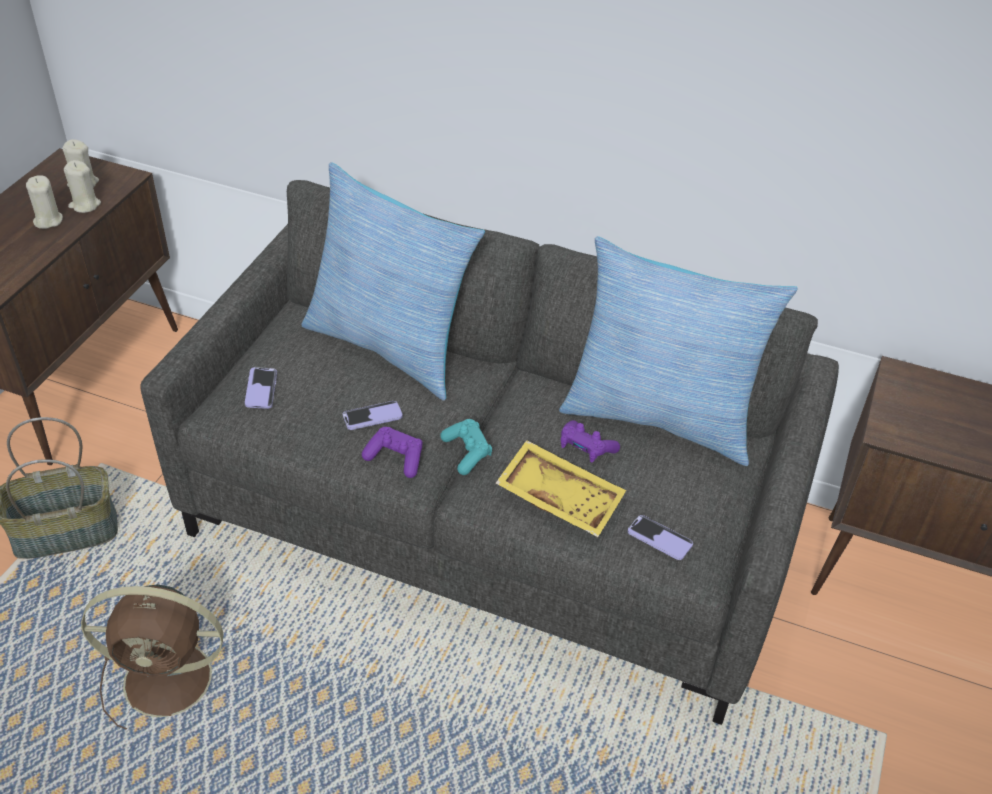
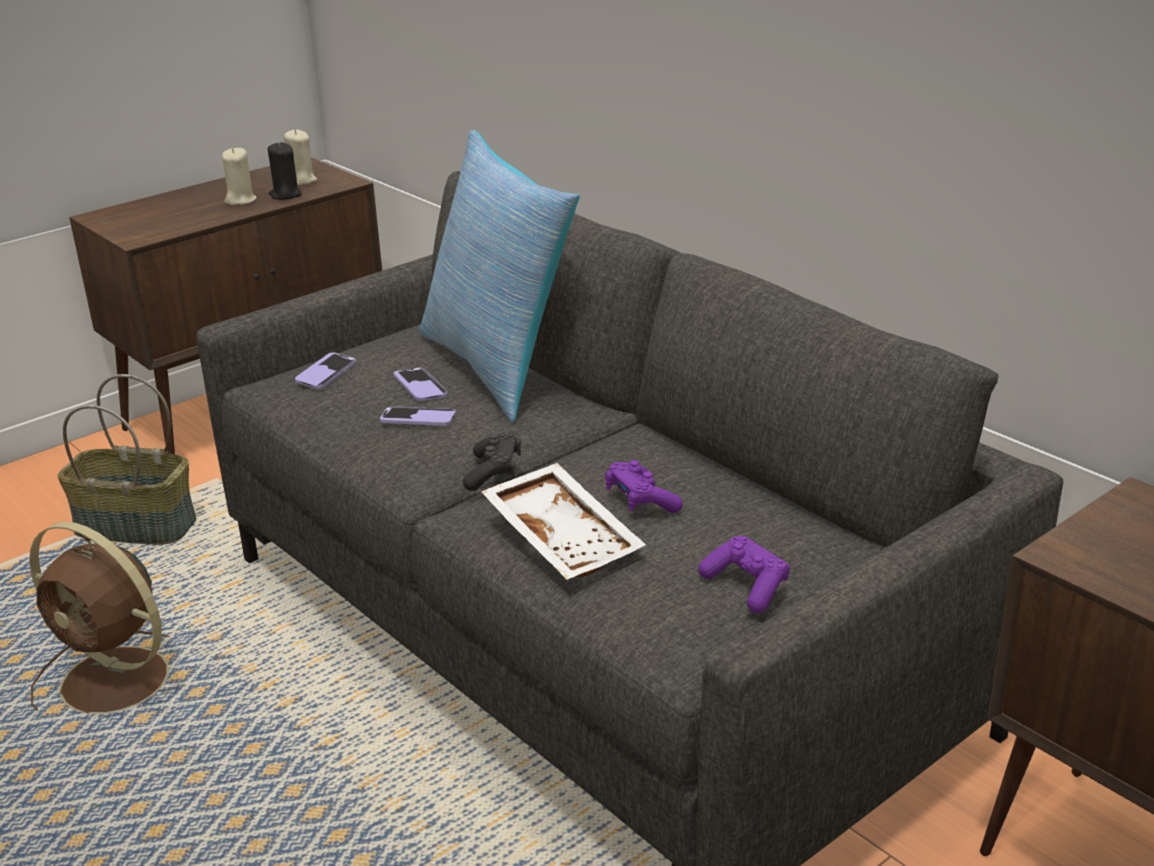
camera: 30 degrees right, 15 degrees down
(85, 205) = (285, 195): beige candle -> black candle
(396, 458) = (407, 459): purple game controller -> purple game controller (746, 586)
(467, 453) = (494, 473): turquoise game controller -> black game controller
(561, 497) = (565, 537): yellow tray -> white tray
(659, 539) = (654, 609): phone -> phone (420, 386)
(660, 416) = (769, 494): pillow -> none

